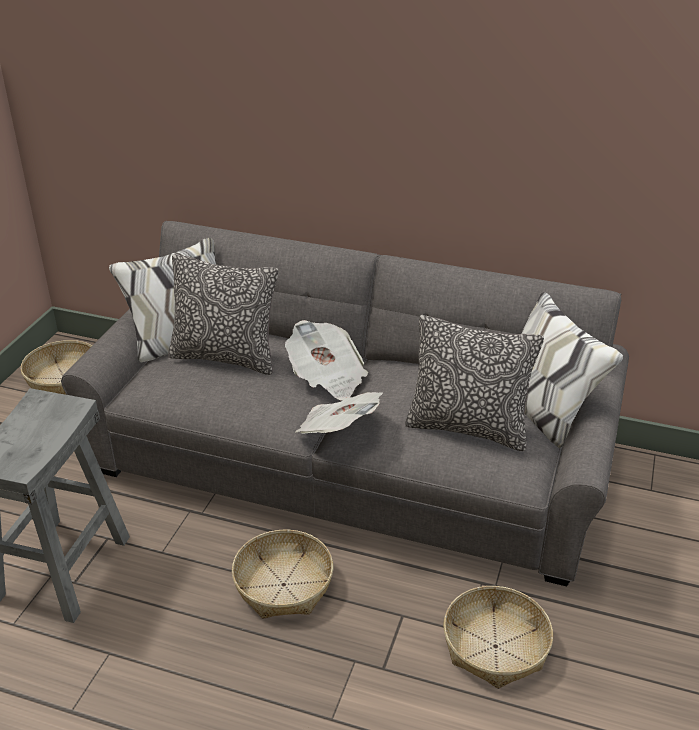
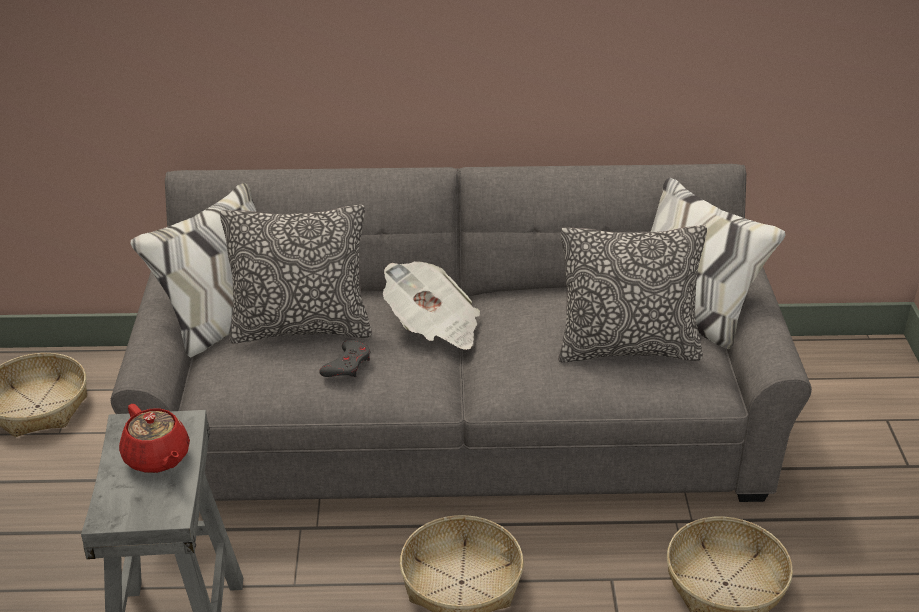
camera: 20 degrees left, 0 degrees up
(41, 427) = (157, 458): none -> red teapot
(241, 392) = (347, 364): none -> grey game controller
(338, 431) = (483, 384): newspaper -> none

